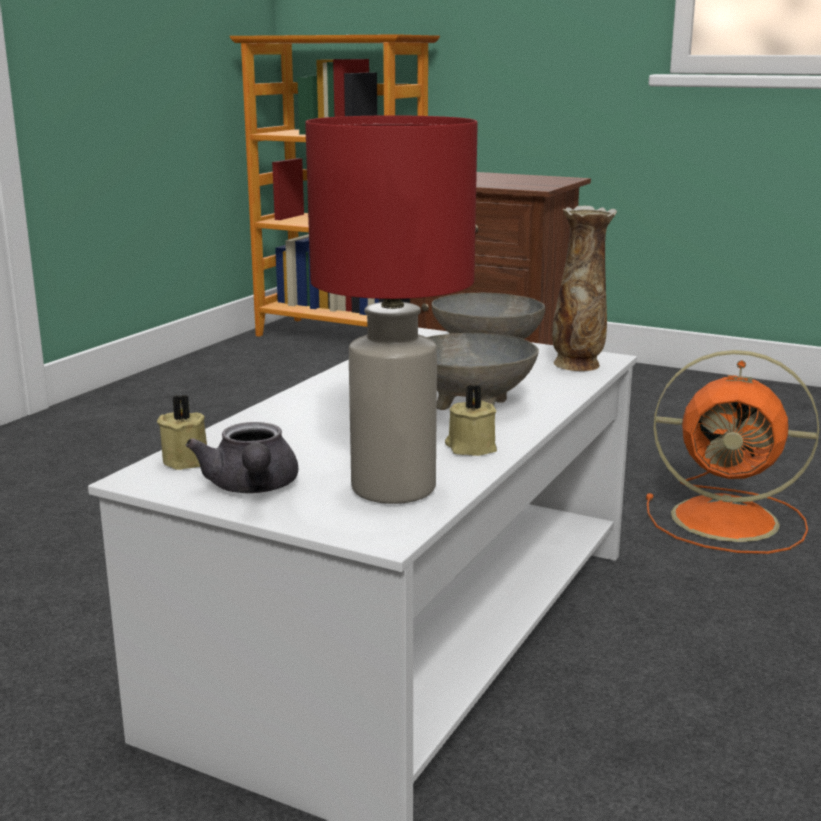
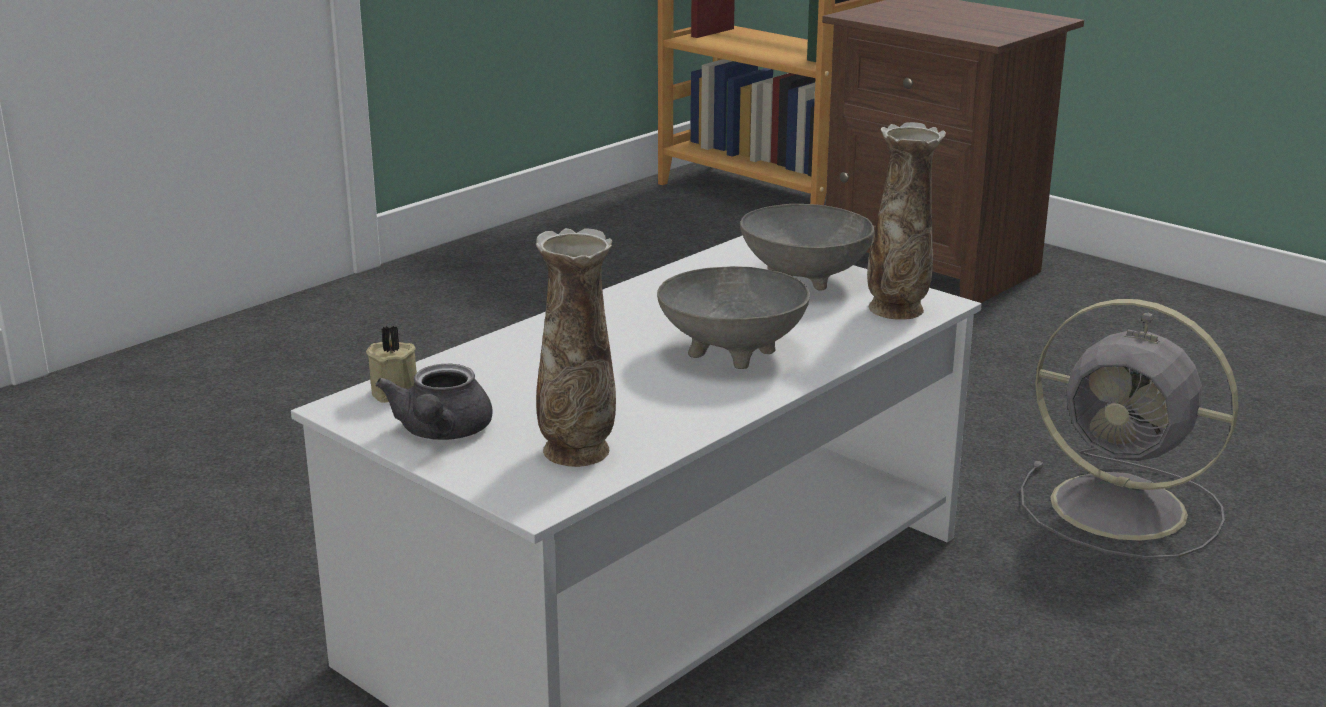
camera: 15 degrees right, 5 degrees up
(393, 489) = (577, 452): red table lamp -> vase
(470, 448) = (691, 410): beige candle -> none
(729, 520) = (1124, 509): orange fan -> grey fan

